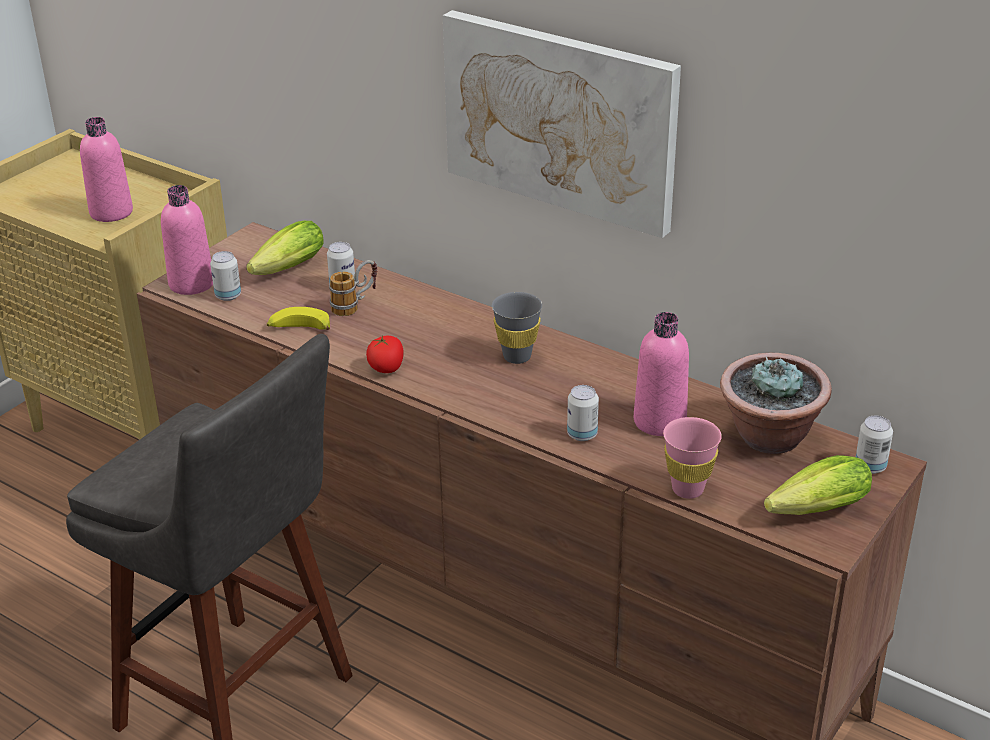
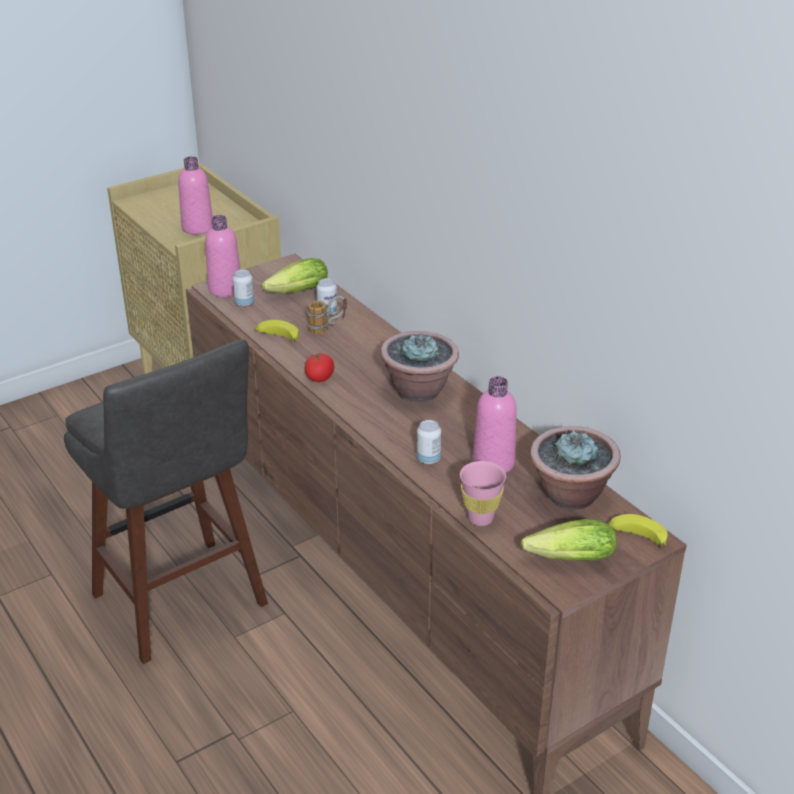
camera: 20 degrees right, 0 degrees up
(517, 356) = (418, 390): grey cup -> potted plant
(560, 119) = (472, 212): picture -> none
(870, 466) = (636, 537): can -> banana

